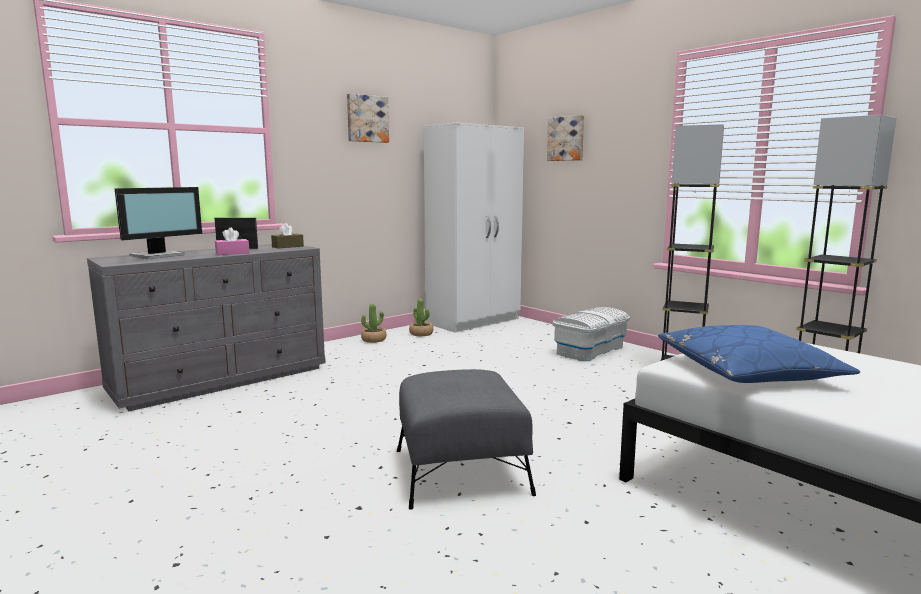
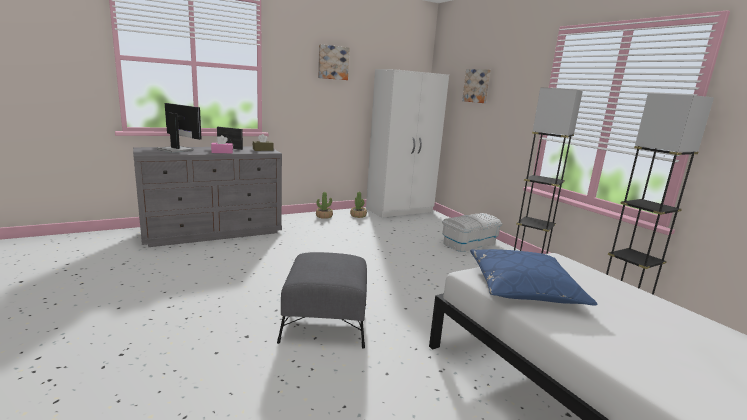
camera: 10 degrees right, 5 degrees up
(159, 255) = (176, 149): monitor -> monitor turned 105 degrees counterclockwise

